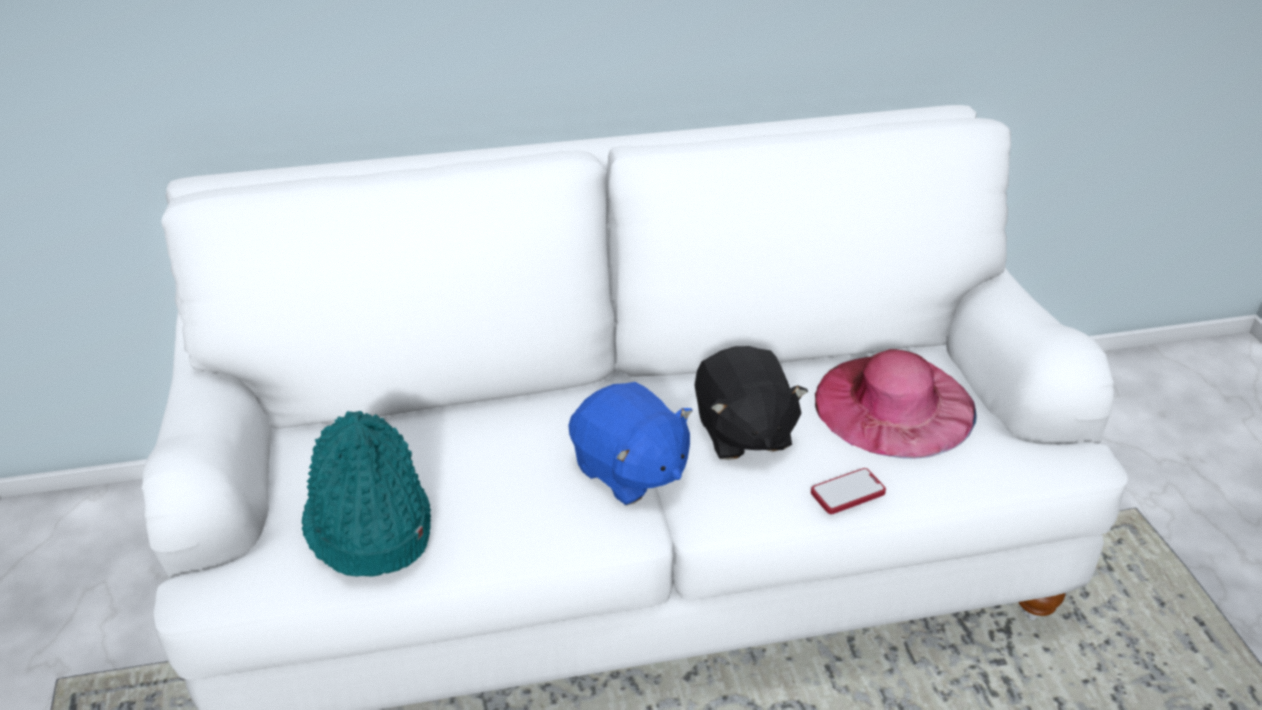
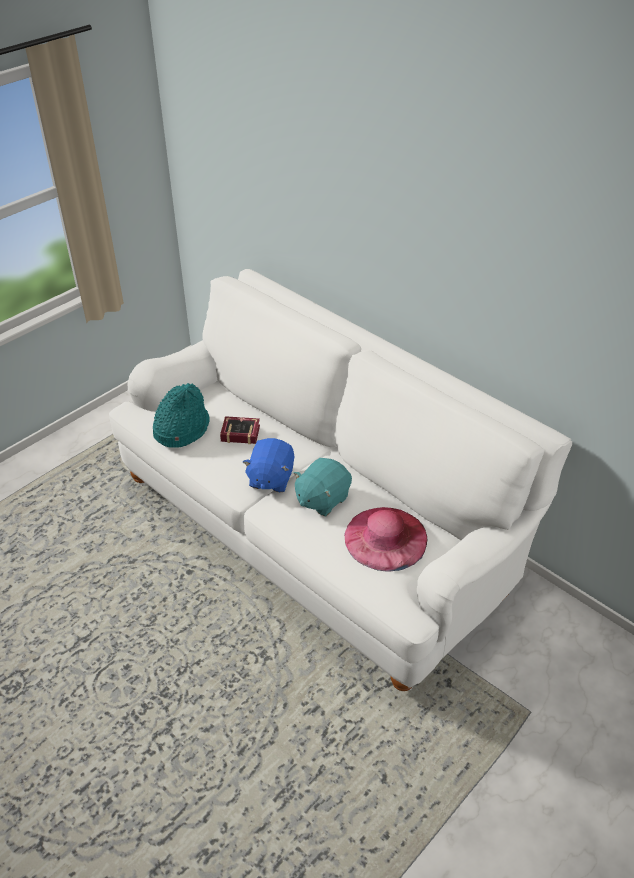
camera: 55 degrees right, 5 degrees up
(471, 454) = (239, 432): none -> book
(742, 432) = (322, 499): black plush toy -> turquoise plush toy
(847, 493) = (312, 546): phone -> none

